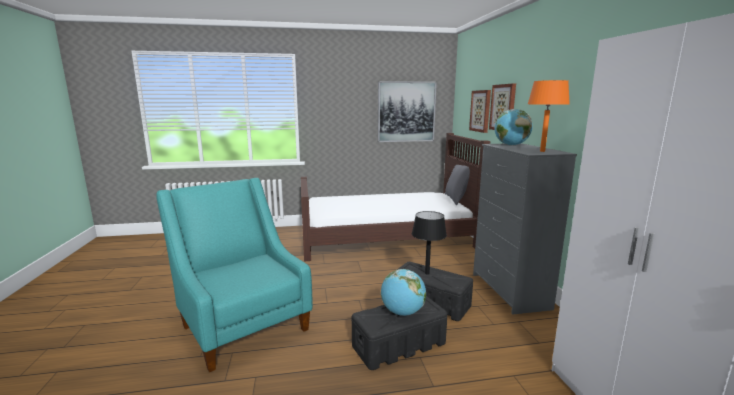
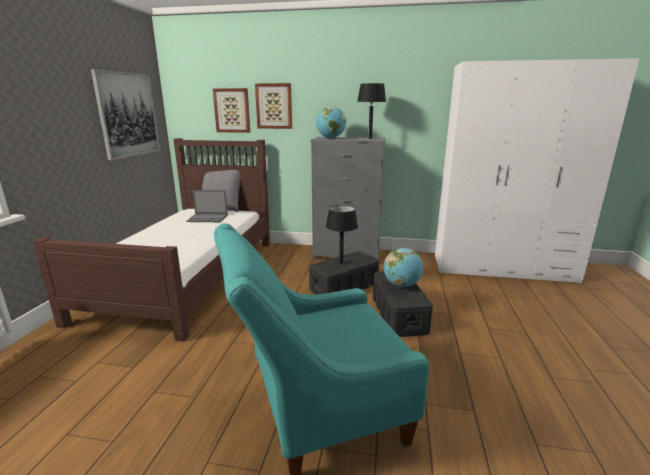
camera: 70 degrees left, 5 degrees up
(423, 201) = (208, 218): none -> laptop
(542, 151) = (370, 138): orange table lamp -> black table lamp

